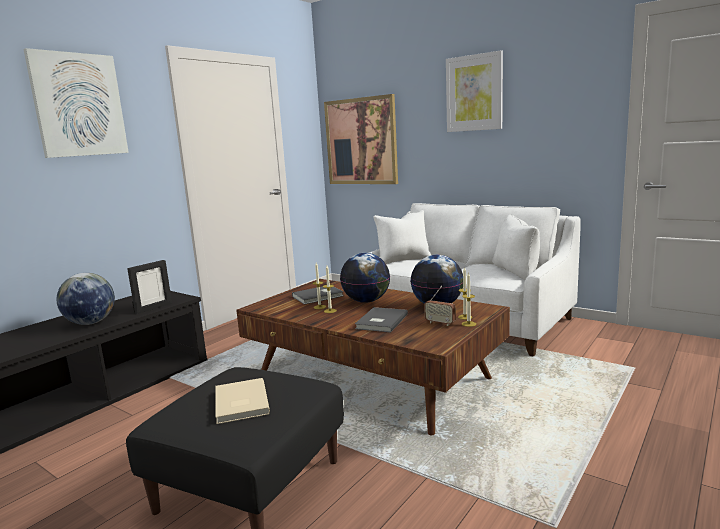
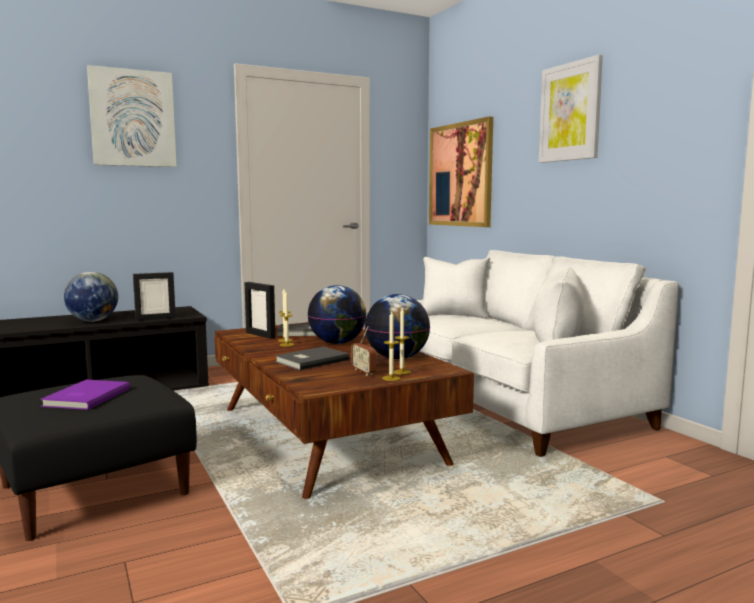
camera: 25 degrees right, 5 degrees down
(239, 403) = (84, 397): beige book -> purple book
(288, 306) = (261, 335): none -> picture frame

